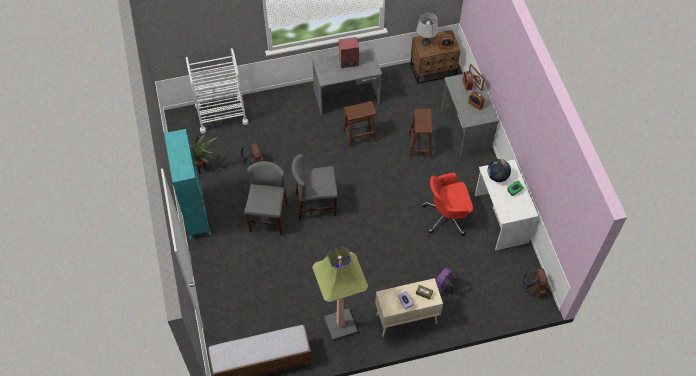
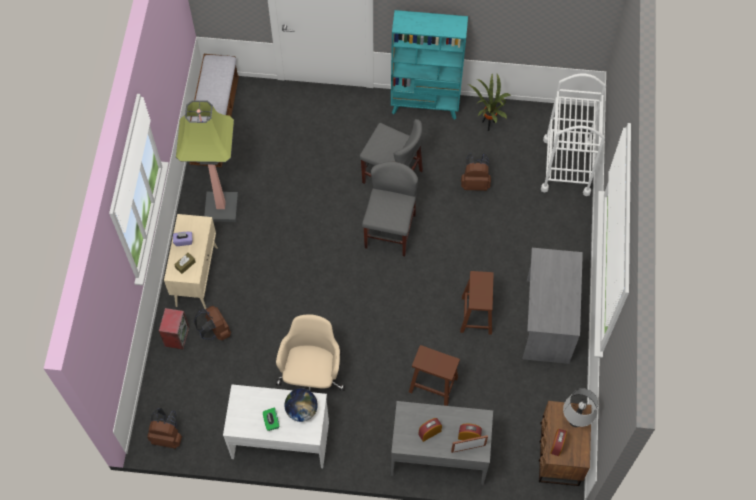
camera: 110 degrees right, 5 degrees up
(348, 62) = (562, 295): speaker -> speaker (176, 336)
(443, 289) = (215, 331): purple backpack -> brown backpack
(447, 215) = (312, 375): red office chair -> beige office chair

